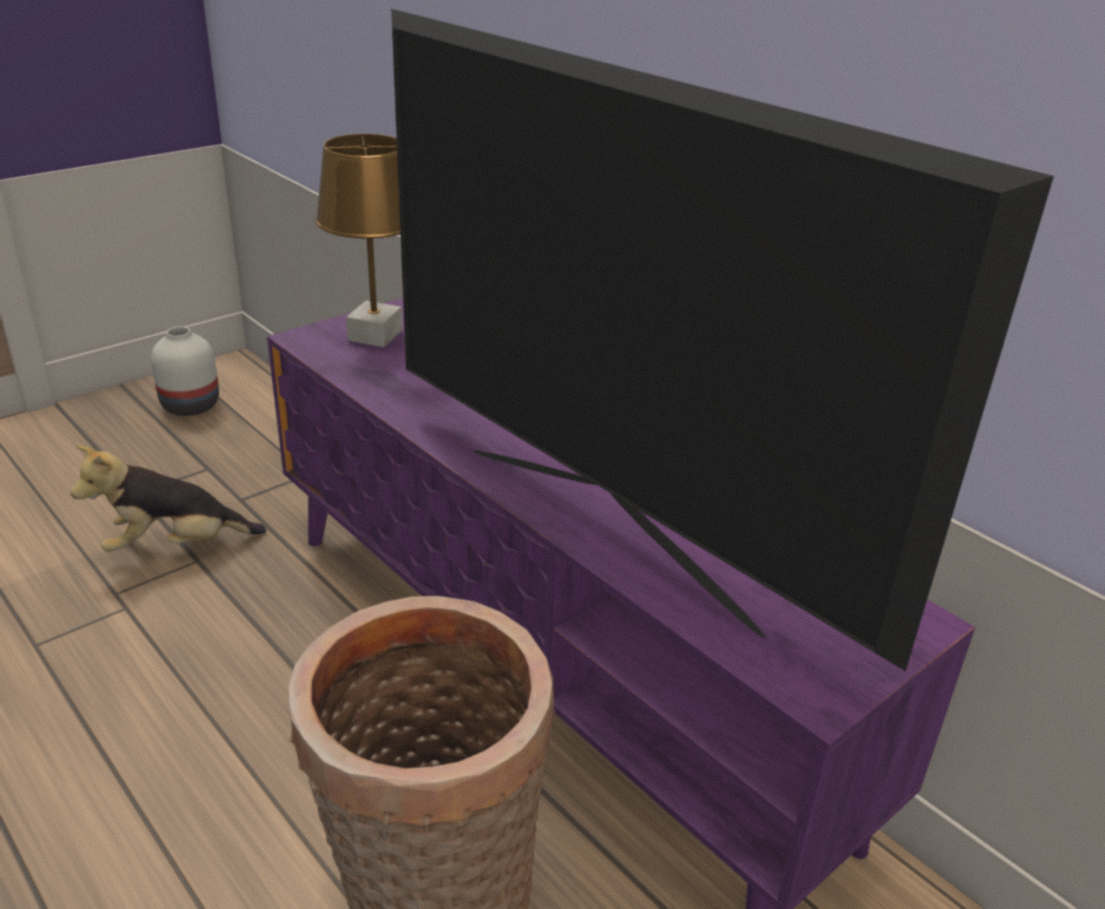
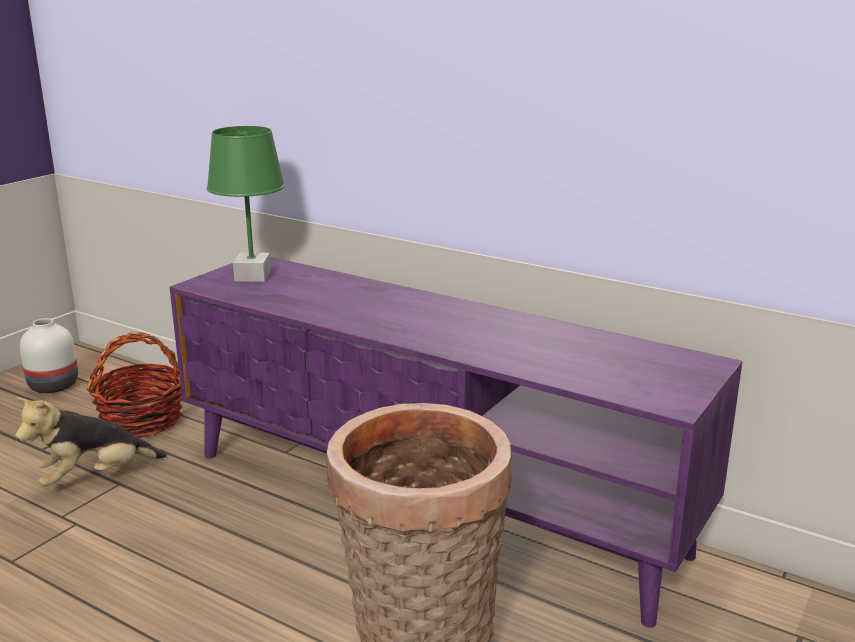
camera: 15 degrees left, 10 degrees down
(263, 474) = (142, 420): none -> basket
(375, 336) = (253, 276): brown table lamp -> green table lamp
(606, 531) = (492, 351): television -> none

